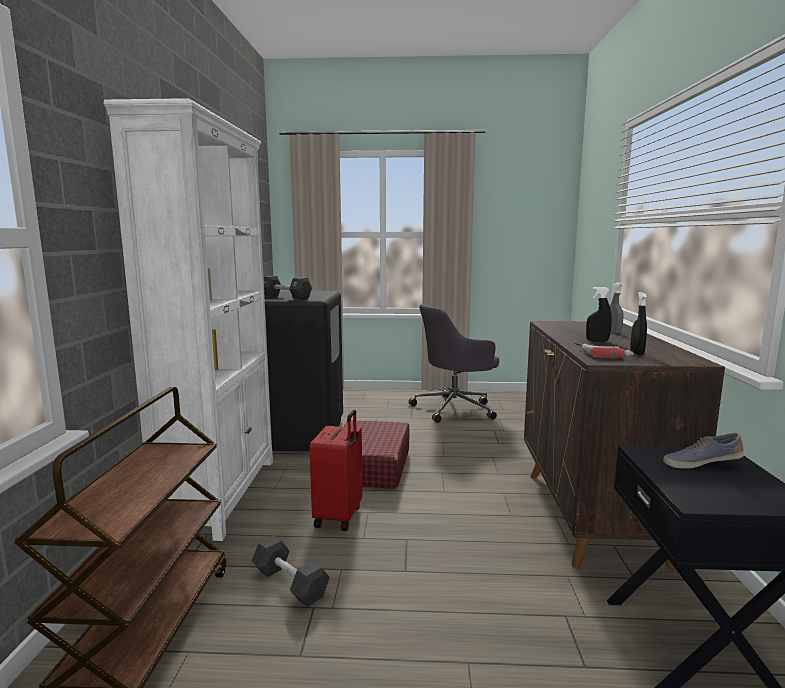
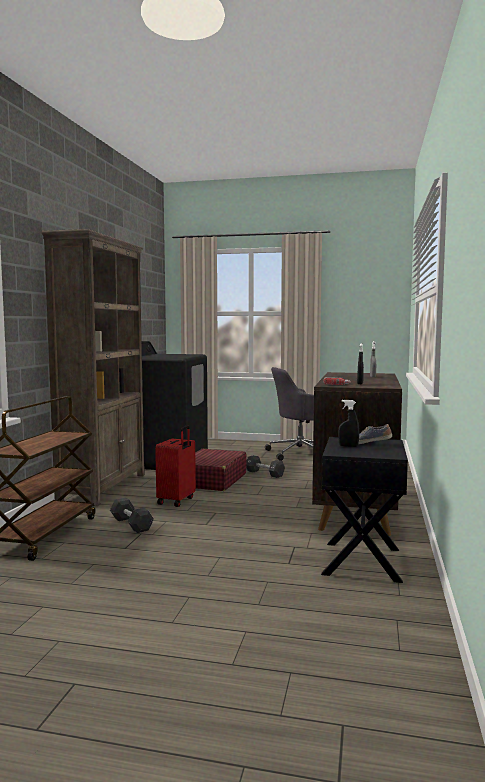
camera: 10 degrees right, 5 degrees down
(222, 494) = (104, 487): white bookcase -> brown bookcase
(285, 297) = (160, 356): black dumbbell -> black dumbbell (264, 473)
(597, 340) = (349, 379): black spray bottle -> black spray bottle (348, 446)

